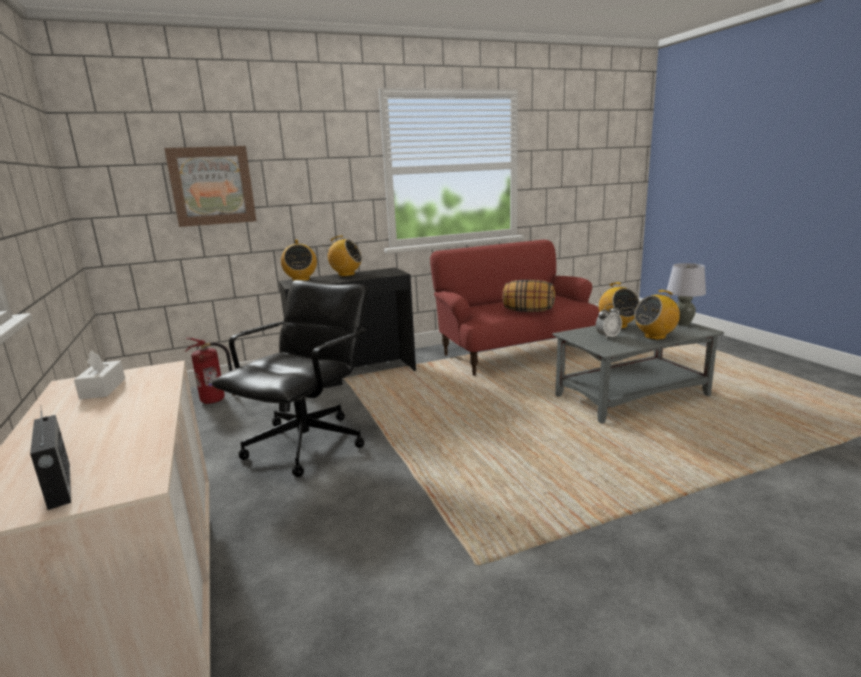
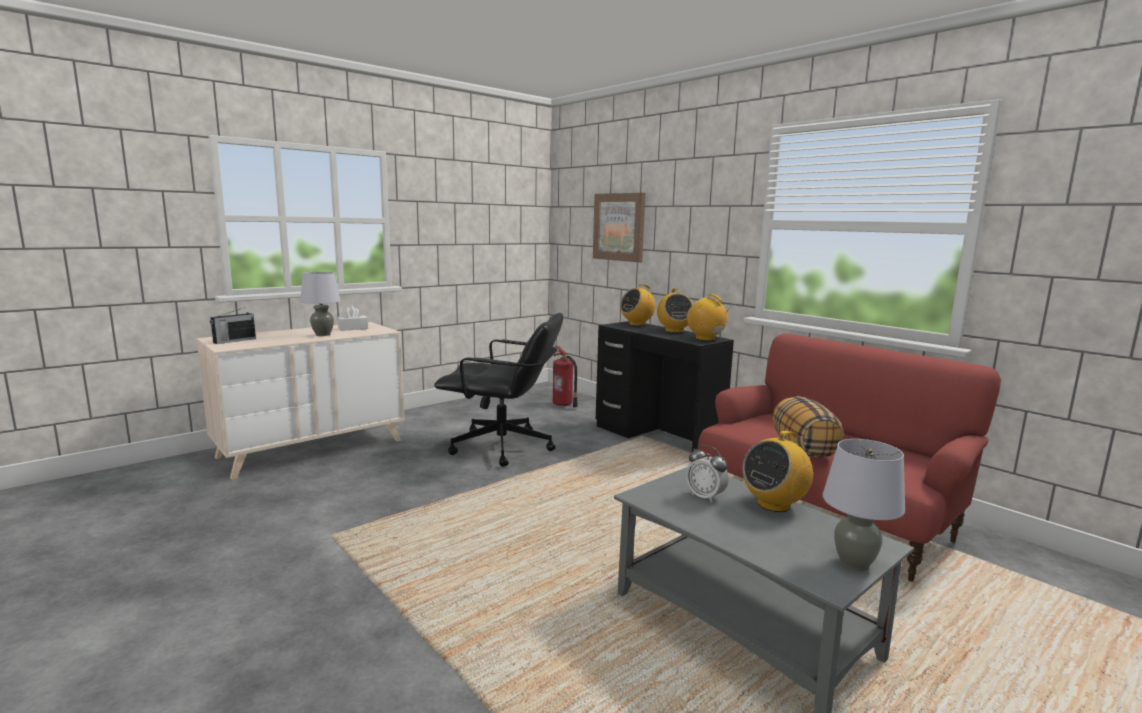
camera: 70 degrees right, 5 degrees down
(128, 406) = (323, 335): none -> grey table lamp
(655, 336) = (739, 532): radio -> radio (705, 339)

